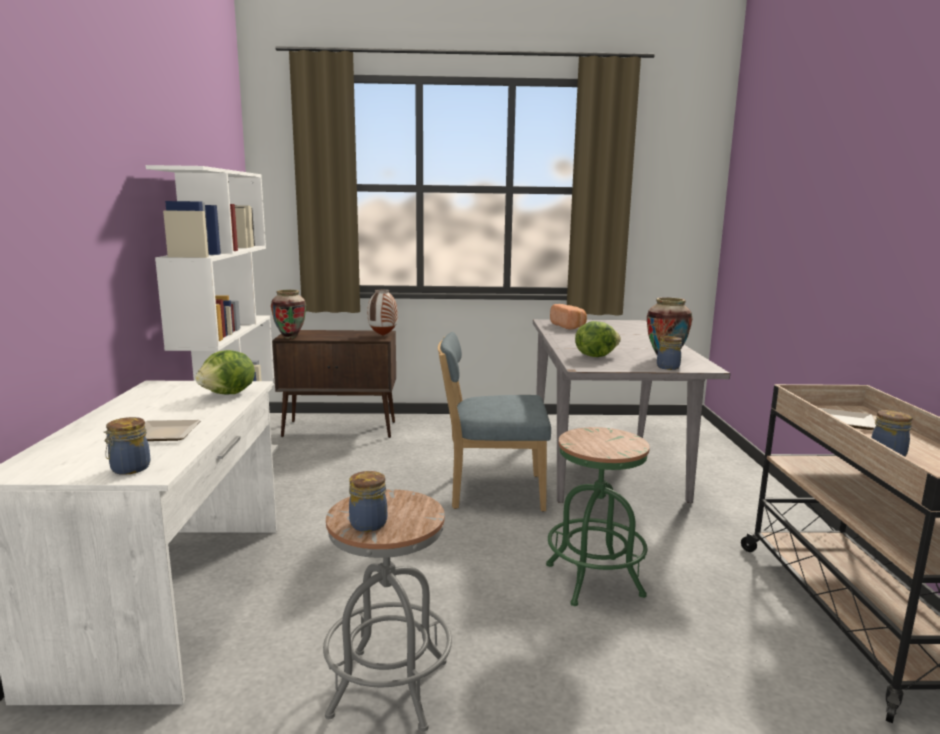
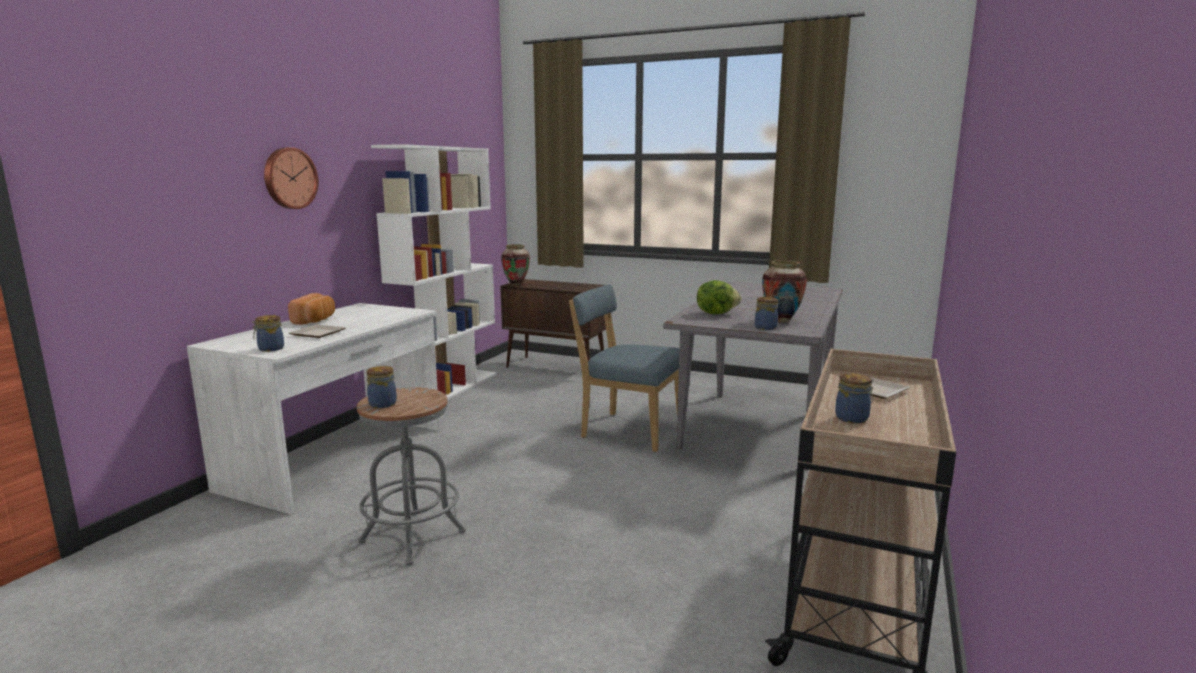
camera: 25 degrees right, 0 degrees up
(64, 210) = (289, 178): none -> wall clock
(229, 394) = (393, 315): lettuce -> none
(383, 335) = (590, 288): vase -> none
(569, 326) = (747, 289): bread -> bread (315, 321)
(594, 580) = (638, 508): green stool -> none

